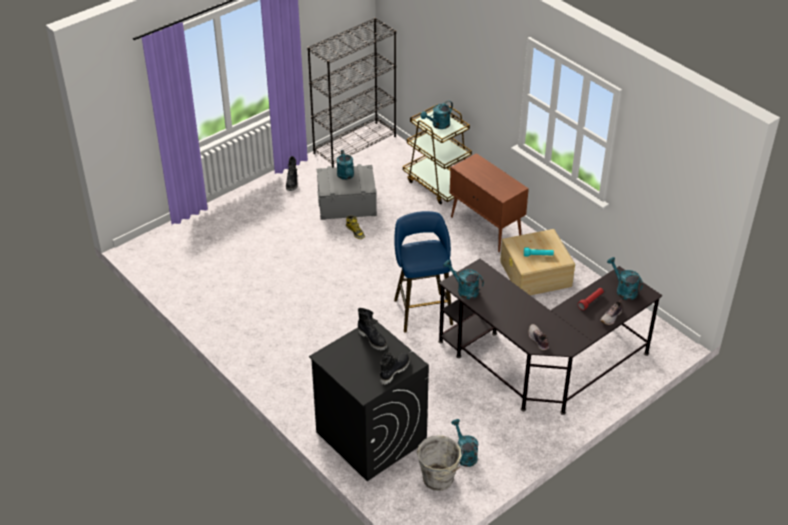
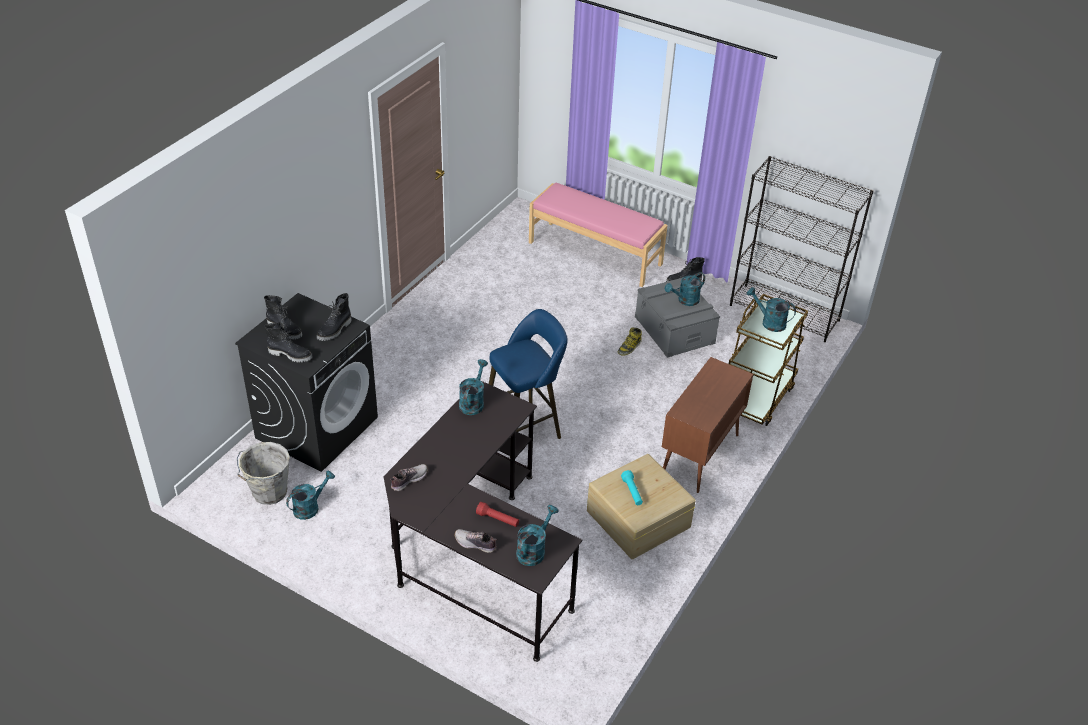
camera: 70 degrees right, 0 degrees up
(227, 220) = (595, 253): none -> pink bench
(358, 370) = (285, 329): none -> black boot

